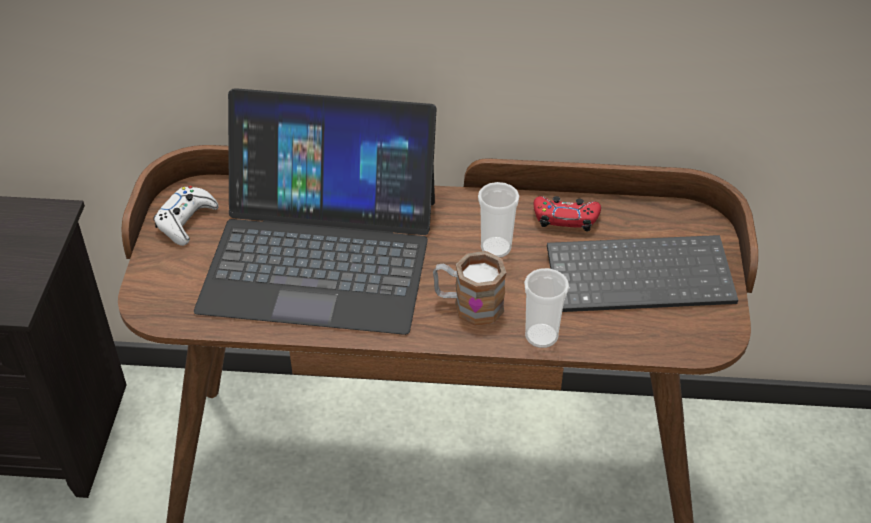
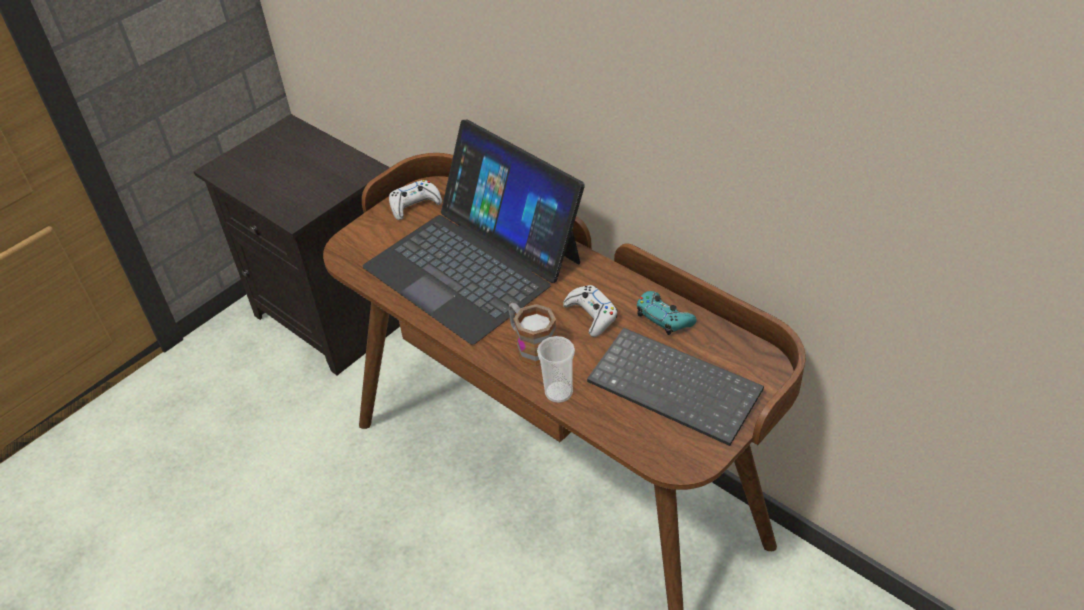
camera: 40 degrees right, 0 degrees up
(496, 248) = (591, 315): cup -> white game controller
(565, 218) = (664, 318): red game controller -> turquoise game controller

